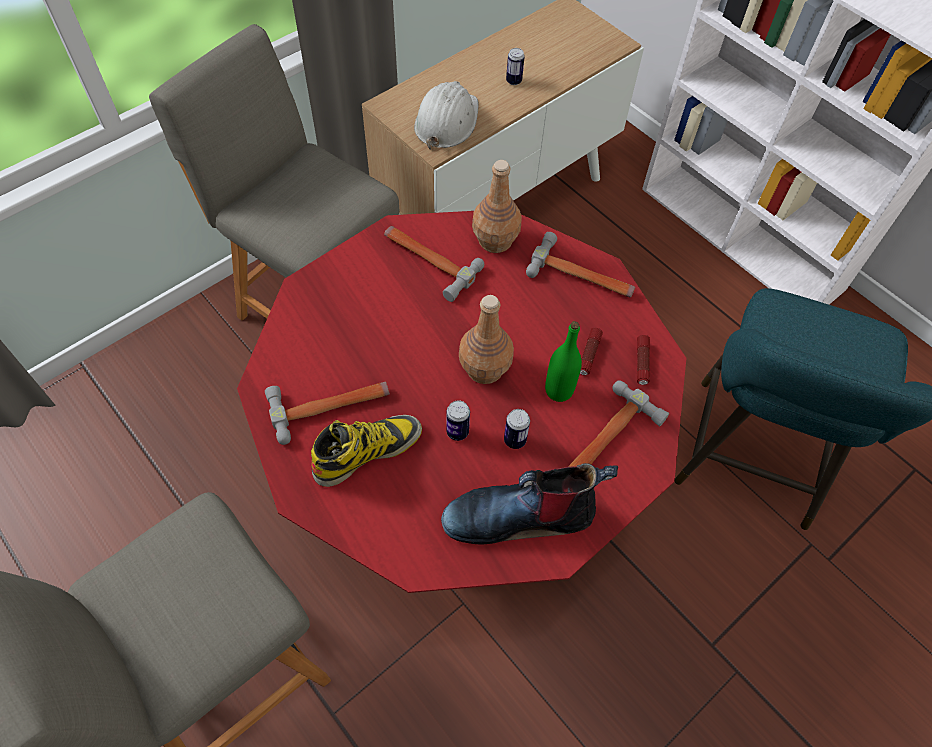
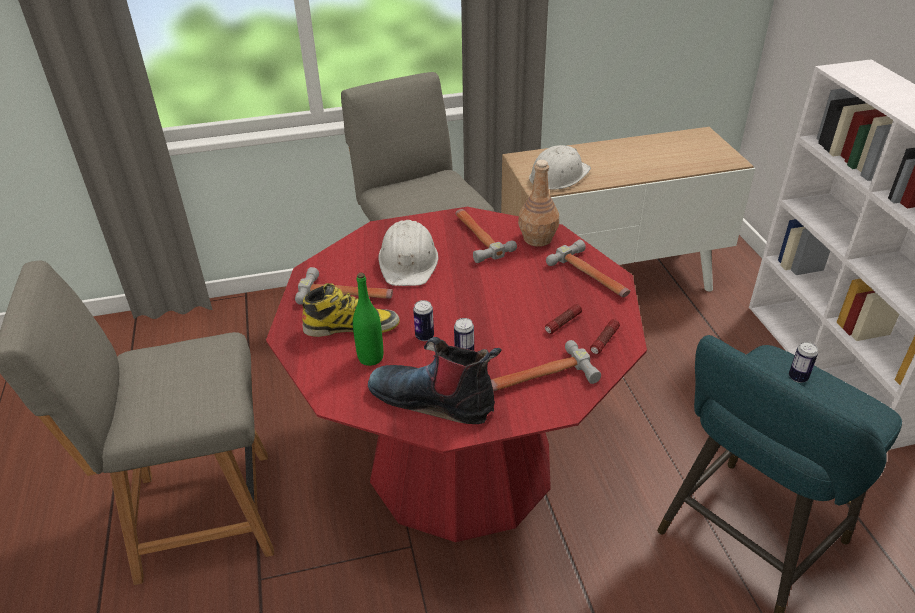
camera: 30 degrees right, 20 degrees down
(371, 327) = (408, 261): none -> white hard hat
(484, 368) = (473, 307): brown bottle -> none
(513, 81) = (628, 165): can -> can (798, 377)
(559, 390) = (522, 337): green bottle -> green bottle (370, 358)

